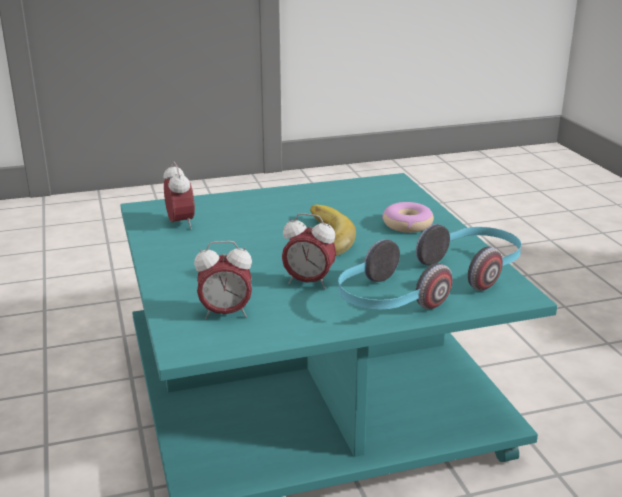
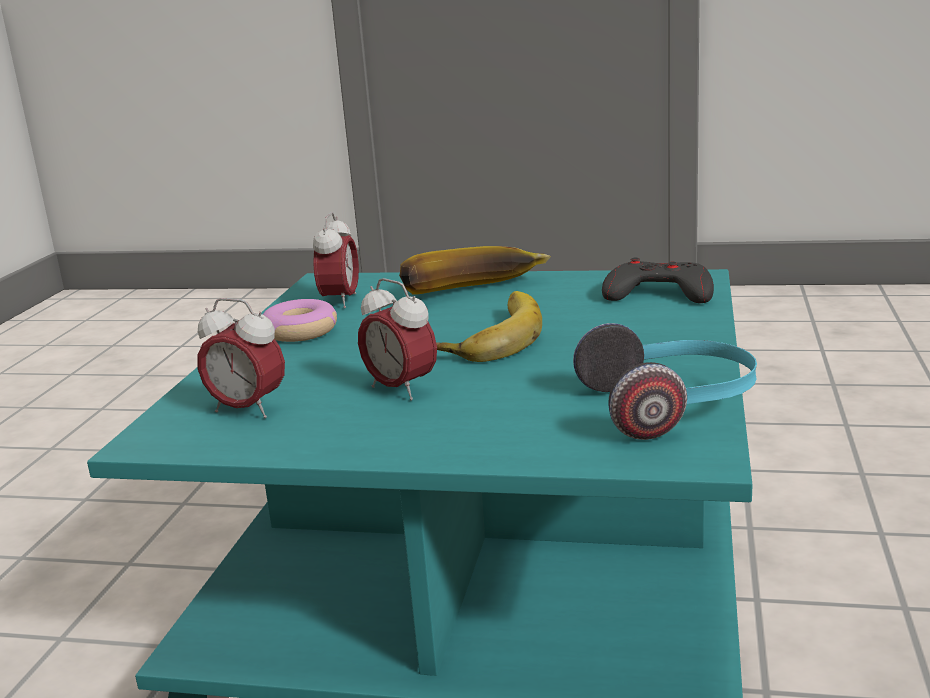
camera: 30 degrees right, 5 degrees down
(269, 207) = (475, 294): none -> banana
(384, 194) = (658, 293): none -> grey game controller
(386, 302) = (472, 431): headphones -> none
(407, 224) = (642, 335): donut -> donut (300, 332)

